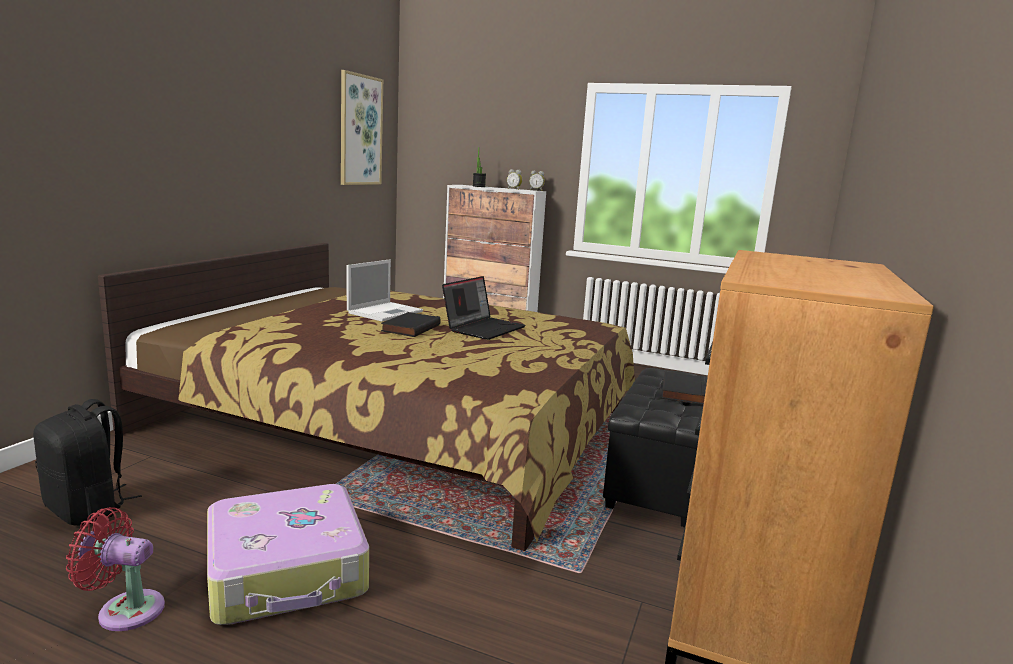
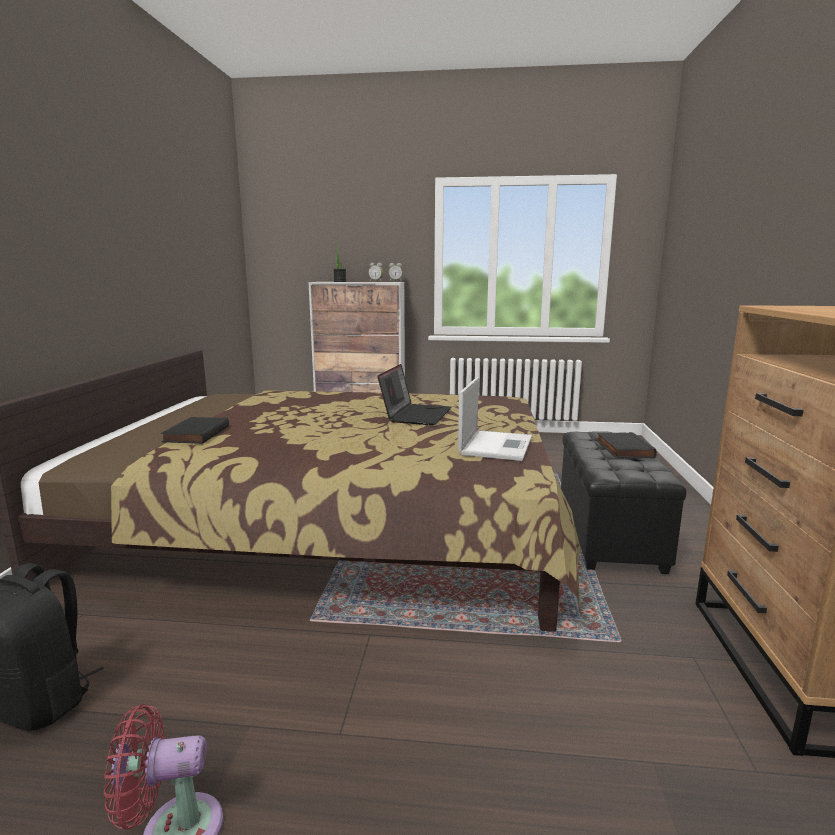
camera: 15 degrees left, 0 degrees up
(288, 571) = (339, 719): suitcase -> none
(360, 130) = (214, 232): picture -> none
(386, 312) = (305, 411): laptop -> laptop (496, 445)
(410, 328) = (347, 424): black book -> black book (195, 434)

